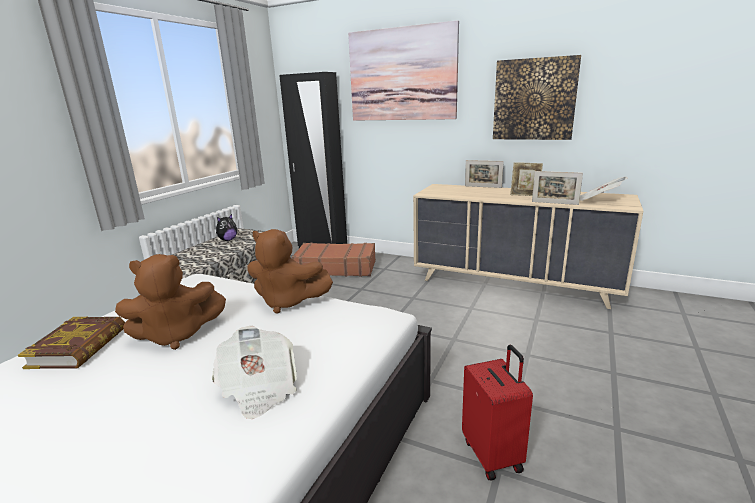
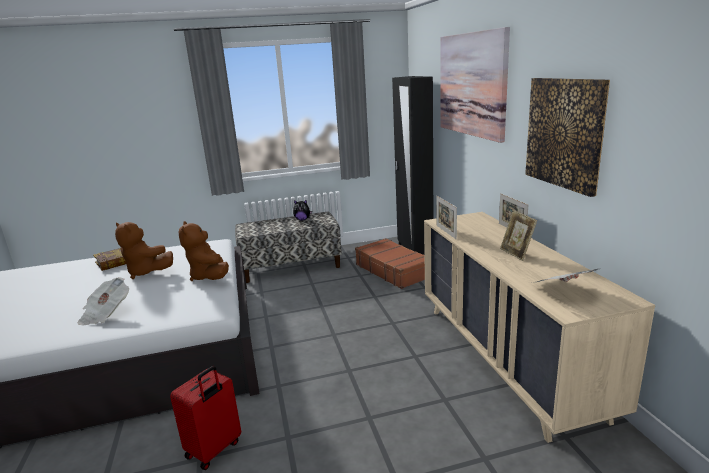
camera: 50 degrees right, 0 degrees up
(554, 203) = (505, 274): picture frame -> picture frame (446, 232)

